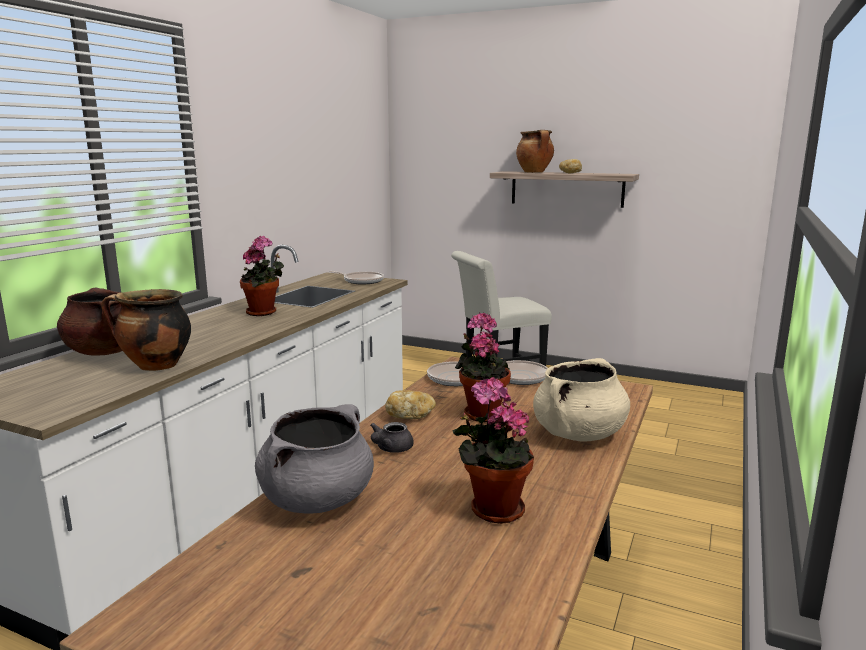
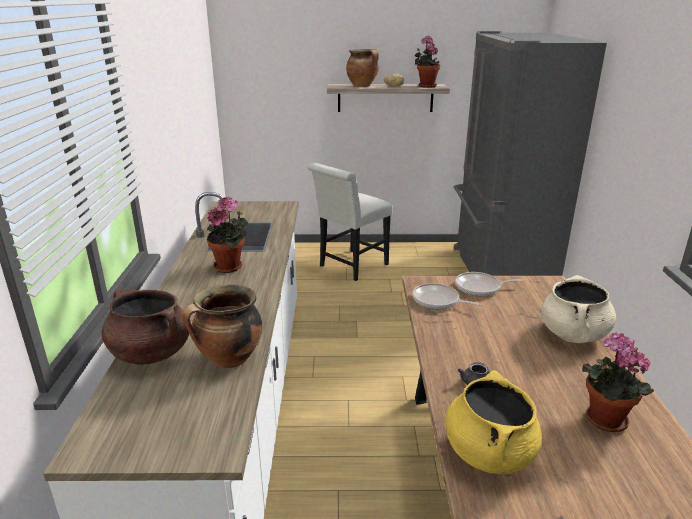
camera: 25 degrees left, 10 degrees up
(317, 499) = (488, 452): grey cooking pot -> yellow cooking pot
(361, 281) = (261, 209): frying pan -> none
(410, 415) = (449, 347): bread -> none
(481, 413) = (493, 331): potted plant -> potted plant (426, 86)
(681, 418) = (497, 272): none -> grey fridge

